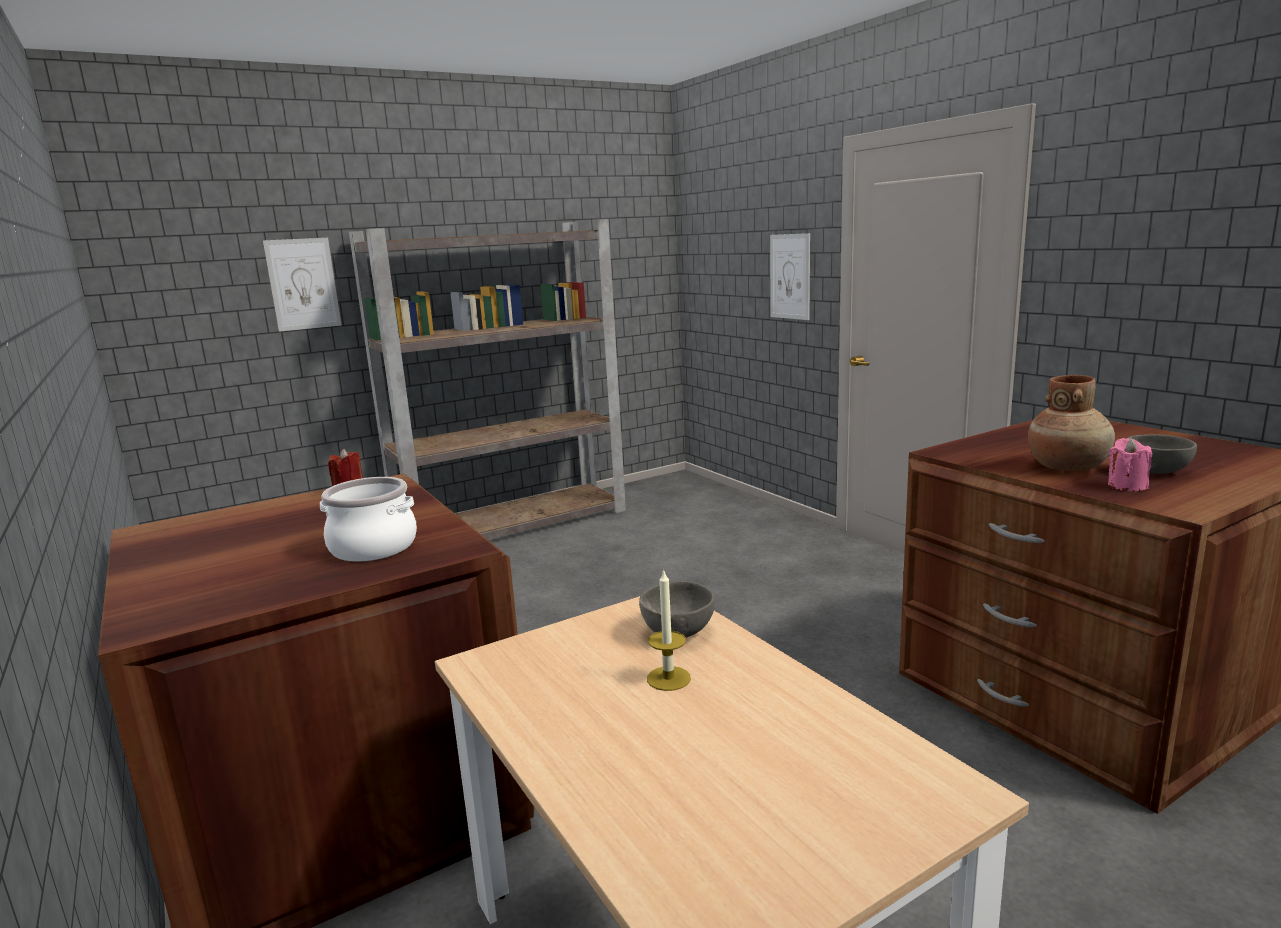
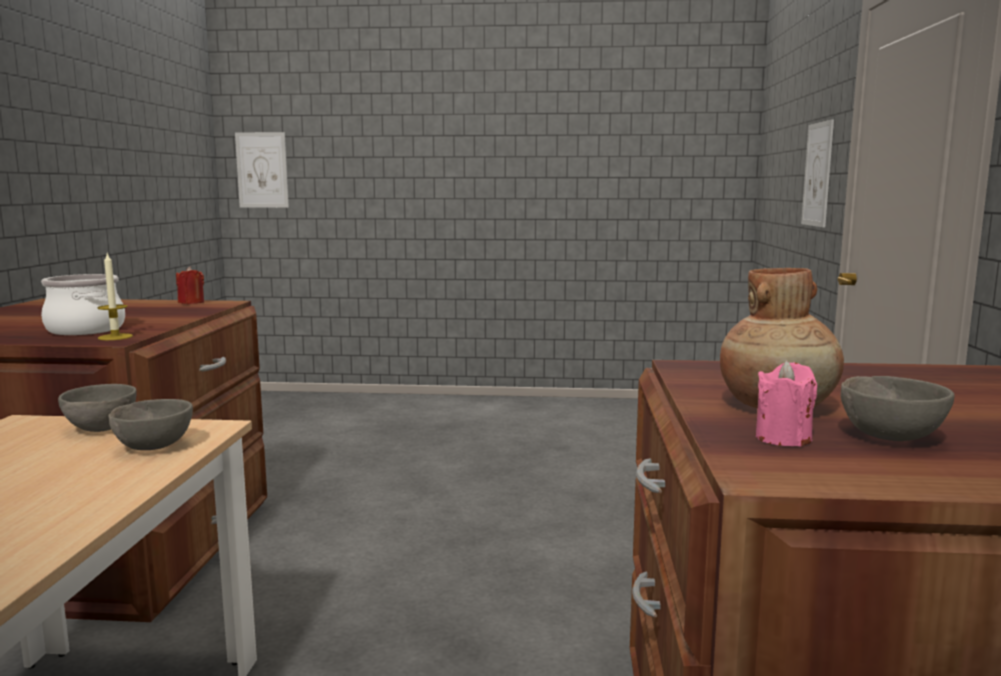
camera: 35 degrees right, 5 degrees down
(303, 284) = (365, 160): picture -> picture (262, 170)
(513, 524) = (510, 407): brown bookcase -> none
(576, 637) = (100, 428): none -> grey bowl
(668, 678) = (58, 469): candle -> candle (115, 337)

